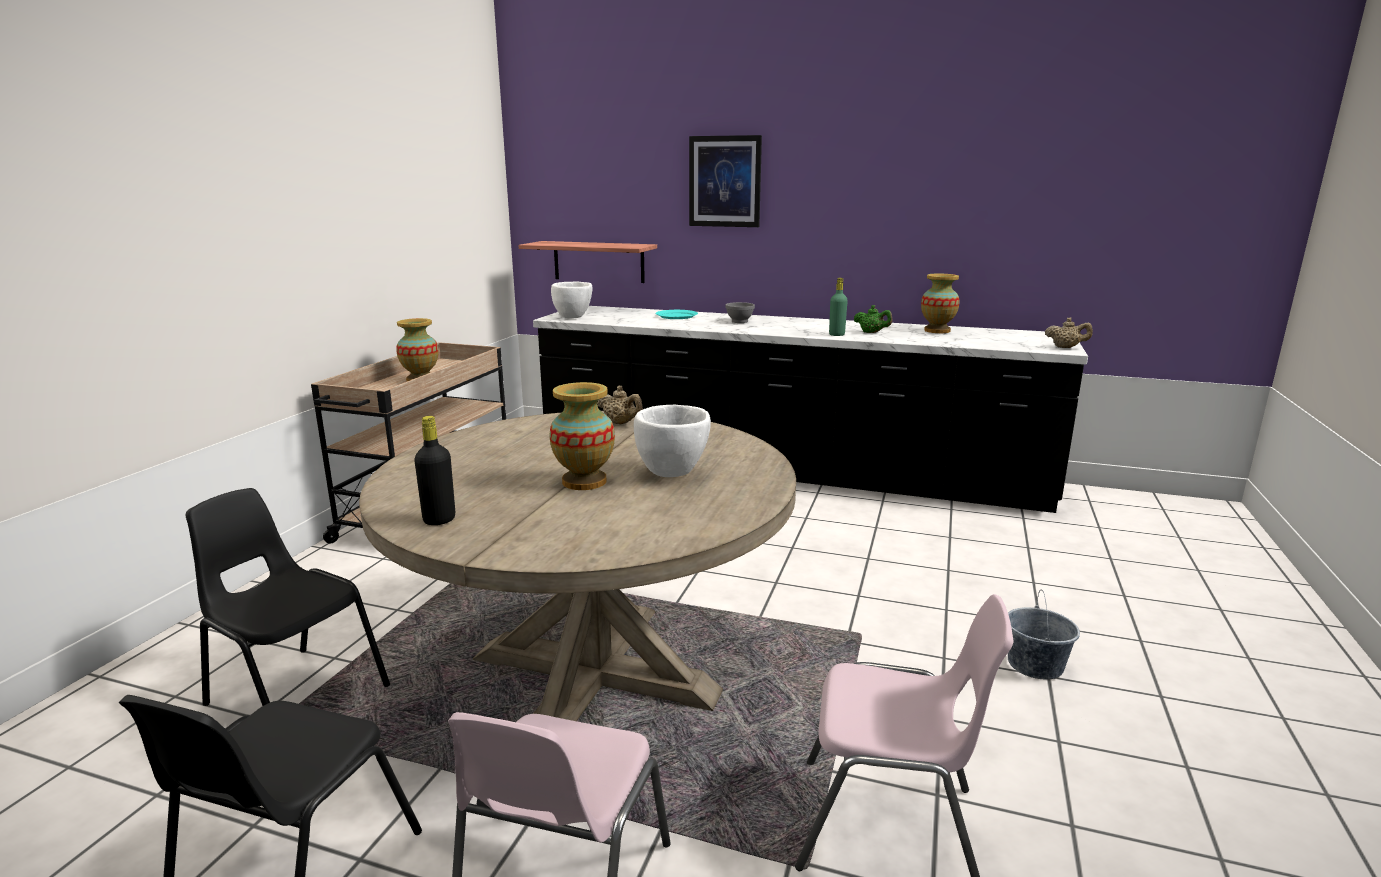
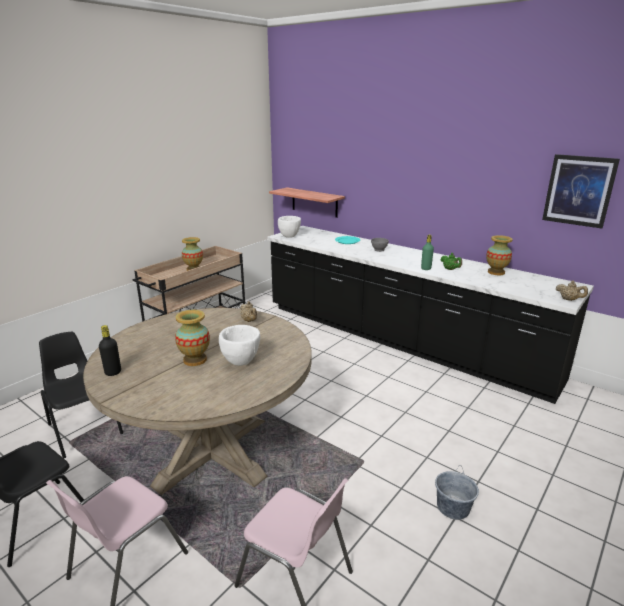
camera: 20 degrees right, 5 degrees up
(725, 181) = (382, 162): picture -> picture (579, 190)

